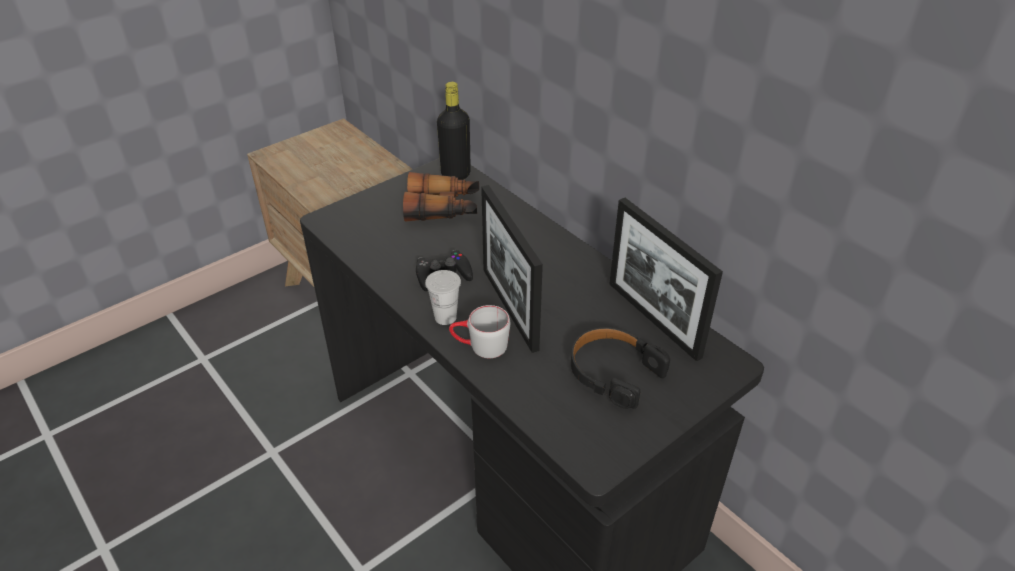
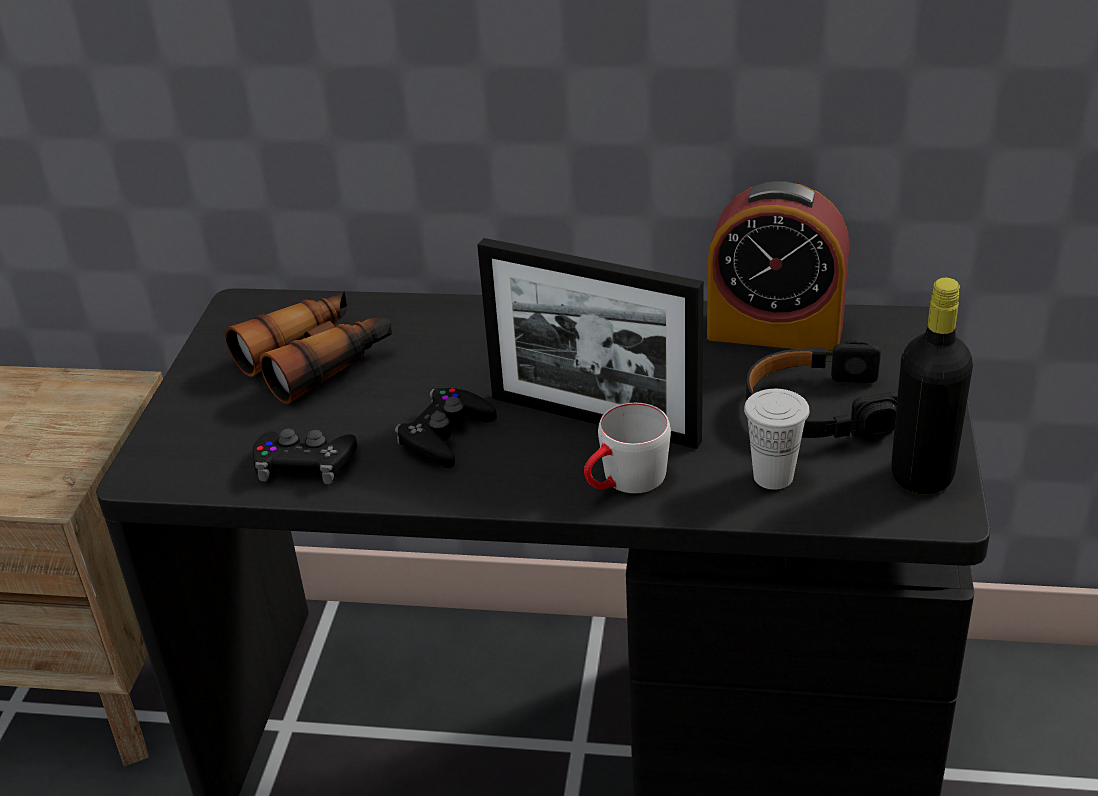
camera: 40 degrees left, 5 degrees down
(378, 252) = (305, 464): none -> black game controller
(445, 317) = (528, 480): white cup -> white cup (773, 477)
(456, 174) = (270, 311): black bottle -> black bottle (922, 476)
(653, 319) = (775, 331): picture frame -> alarm clock

